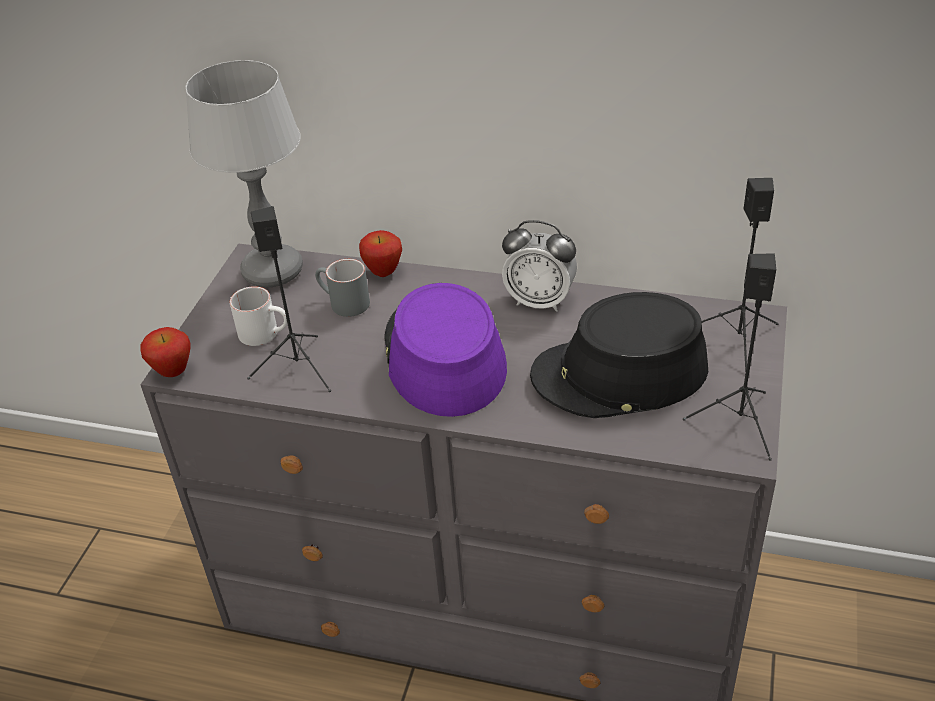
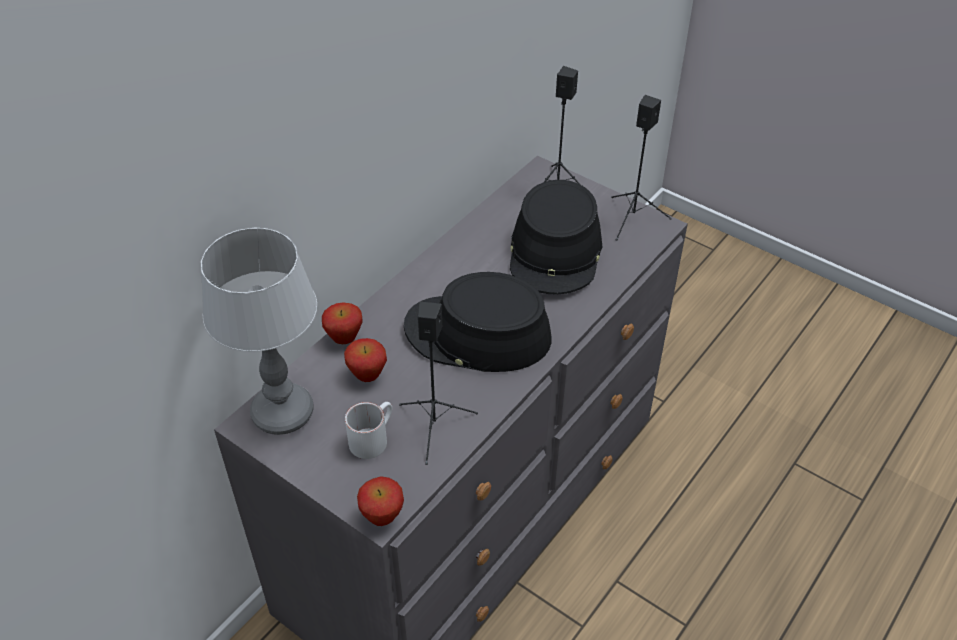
camera: 70 degrees left, 5 degrees up
(343, 303) = (367, 376): grey mug -> apple
(443, 356) = (477, 334): purple hat -> black hat
(539, 301) = (449, 262): alarm clock -> none

